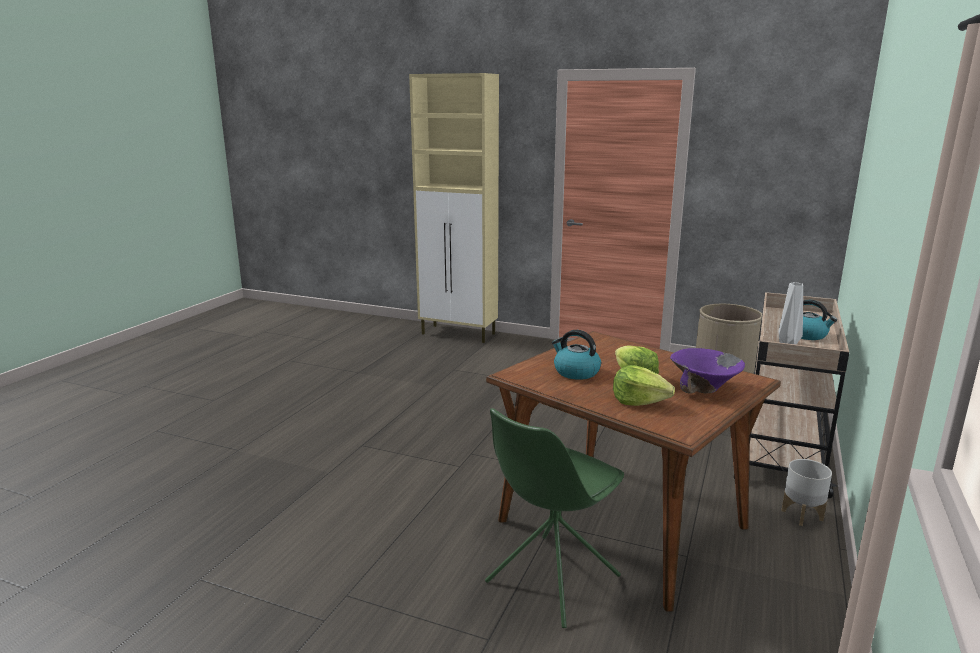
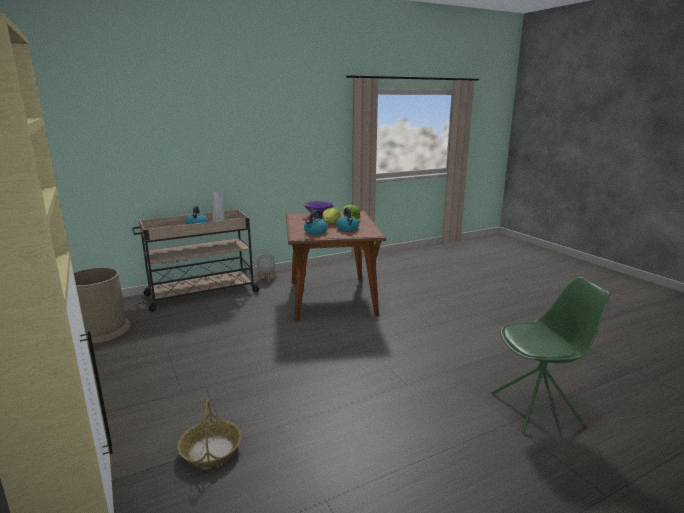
camera: 140 degrees left, 0 degrees up
(457, 364) = (210, 450): none -> basket
(551, 580) = (385, 295): green chair -> green chair (537, 409)
(600, 351) = (315, 232): none -> kettle

